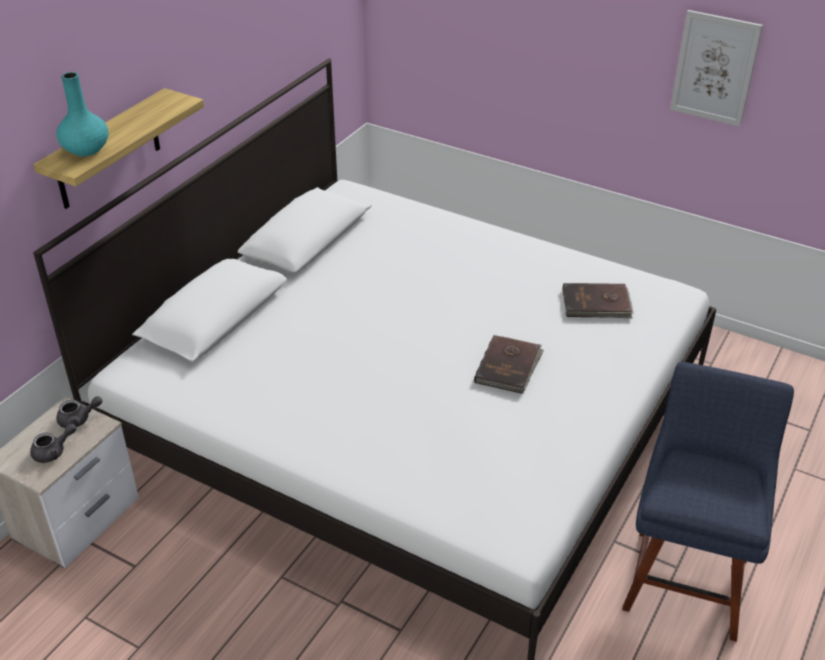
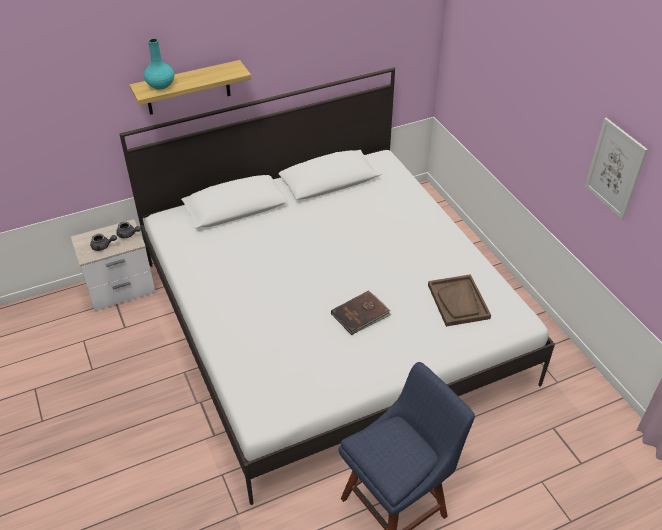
camera: 35 degrees right, 5 degrees up
(596, 304) = (458, 301): brown book -> brown tray

